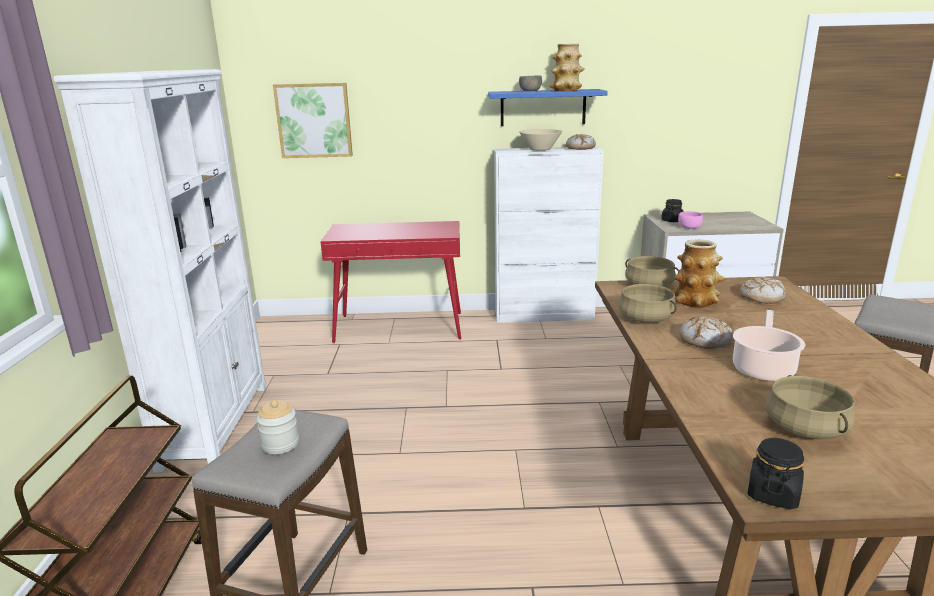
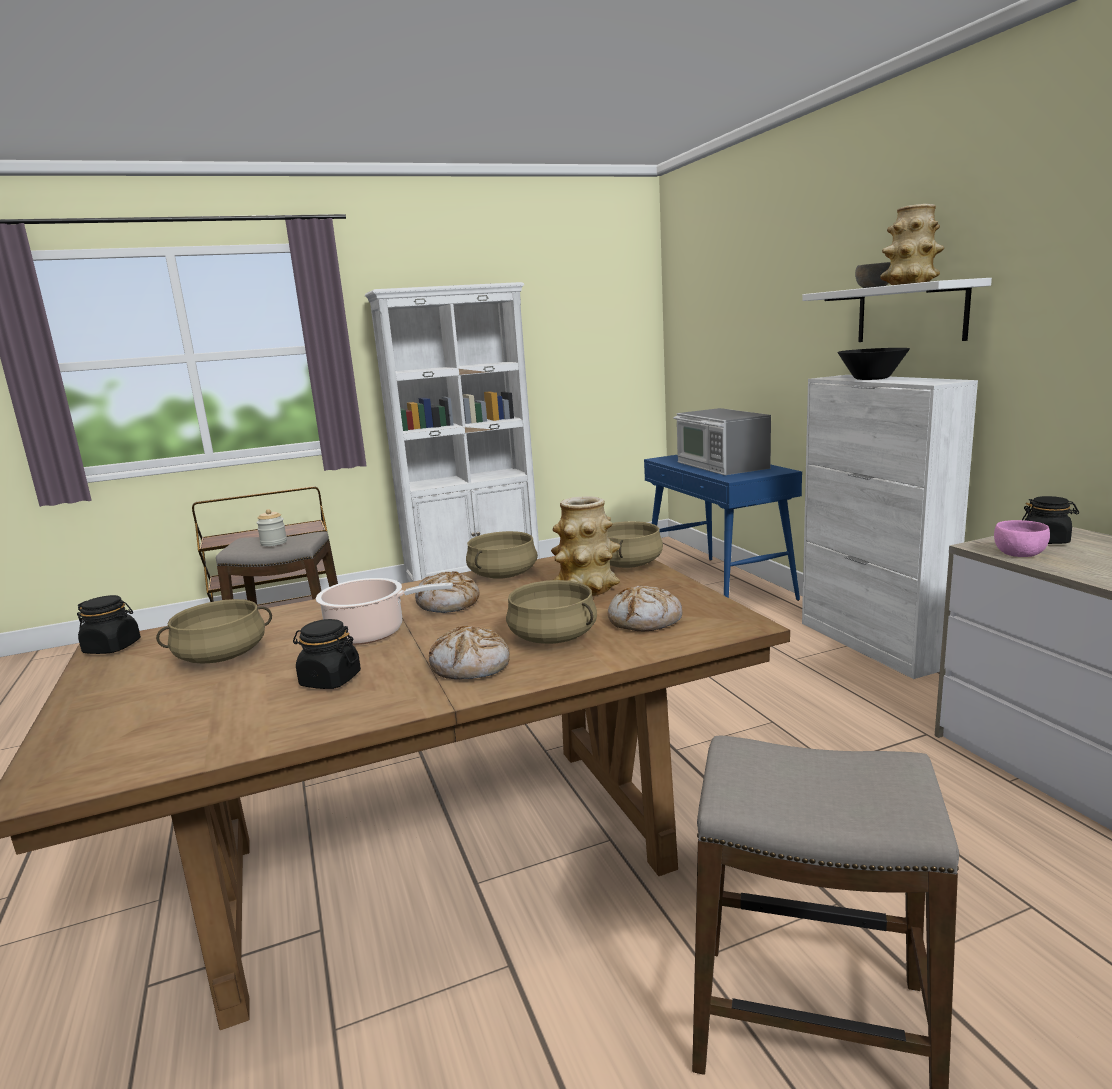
camera: 70 degrees right, 5 degrees down
(314, 120) = (708, 332): picture -> none
(399, 230) = (720, 465): none -> microwave
(400, 327) = (718, 585): red console table -> blue console table
(540, 149) = (871, 379): beige bowl -> black bowl
(543, 107) = (910, 313): blue shelf -> white shelf
(580, 148) = (927, 381): bread -> bread (471, 666)
(784, 319) = (554, 637): none -> beige cooking pot
(855, 385) = (330, 680): none -> black jar

